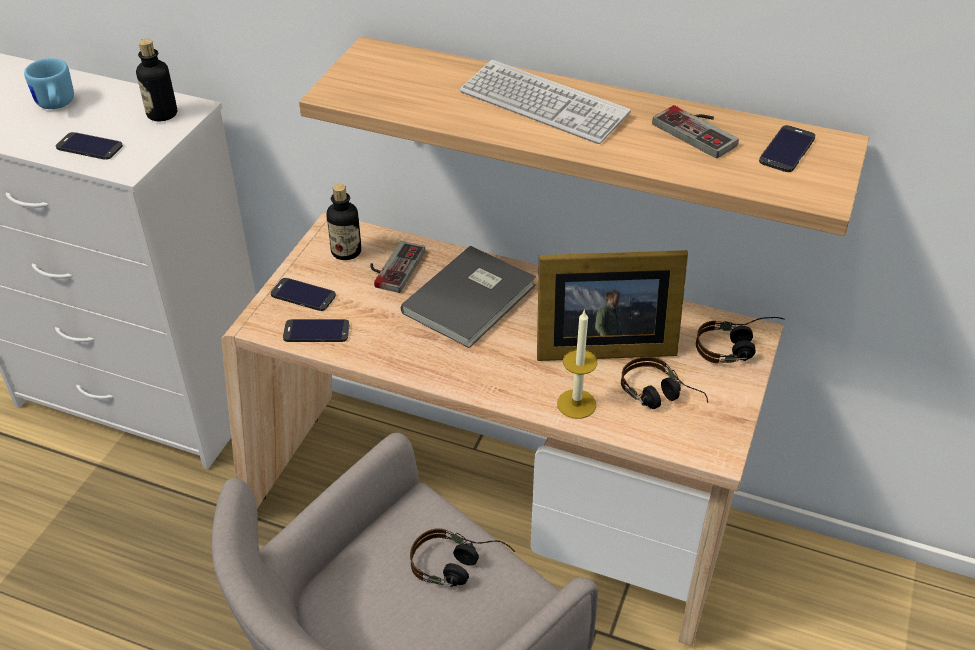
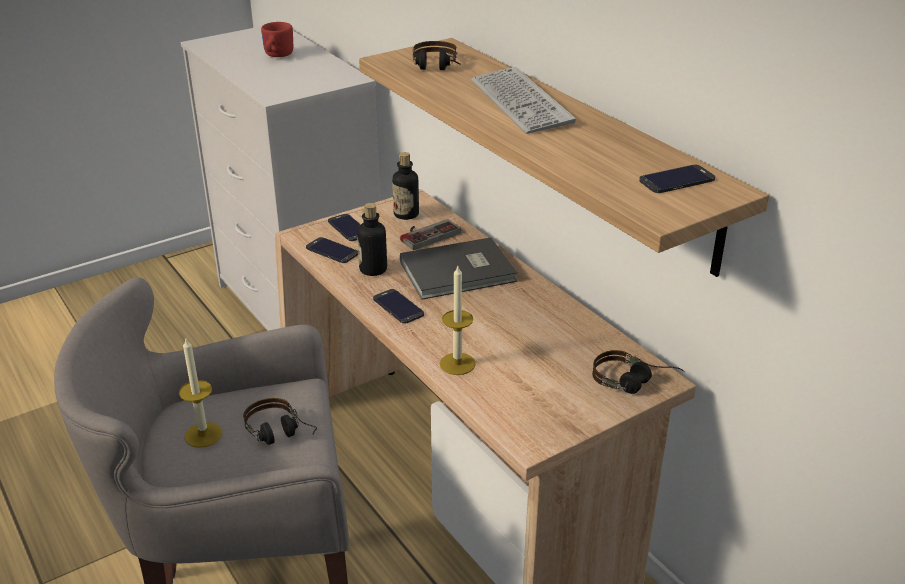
camera: 35 degrees right, 10 degrees down
(55, 106) = (276, 56): blue mug -> red mug
(89, 146) = (267, 80): phone -> phone (398, 306)
(162, 114) = (331, 76): bottle -> bottle (373, 269)
(382, 612) = (203, 435): none -> candle
(600, 344) = (521, 335): picture frame -> none
(662, 398) = (528, 388): headphones -> headphones (436, 68)
(700, 130) = (620, 149): game controller -> none

